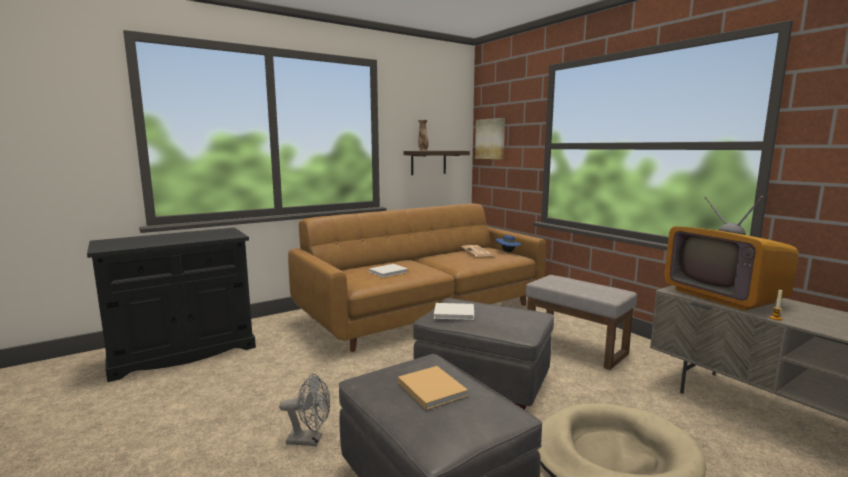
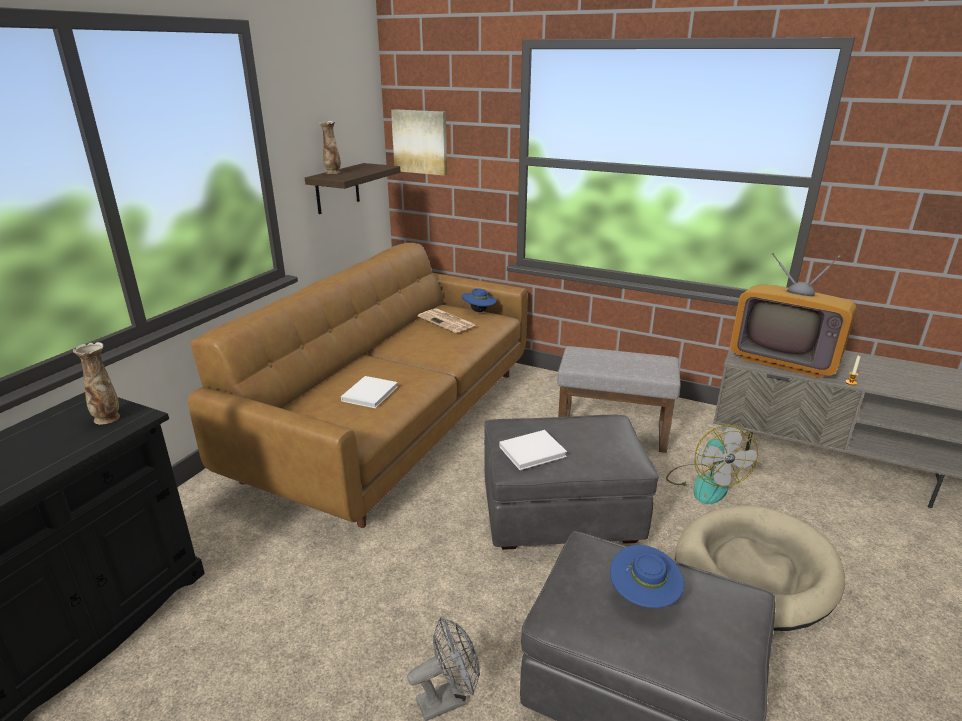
camera: 30 degrees left, 15 degrees up
(224, 234) = (108, 418): none -> vase
(430, 388) = (643, 597): beige book -> blue hat
(626, 395) = (705, 483): none -> fan

